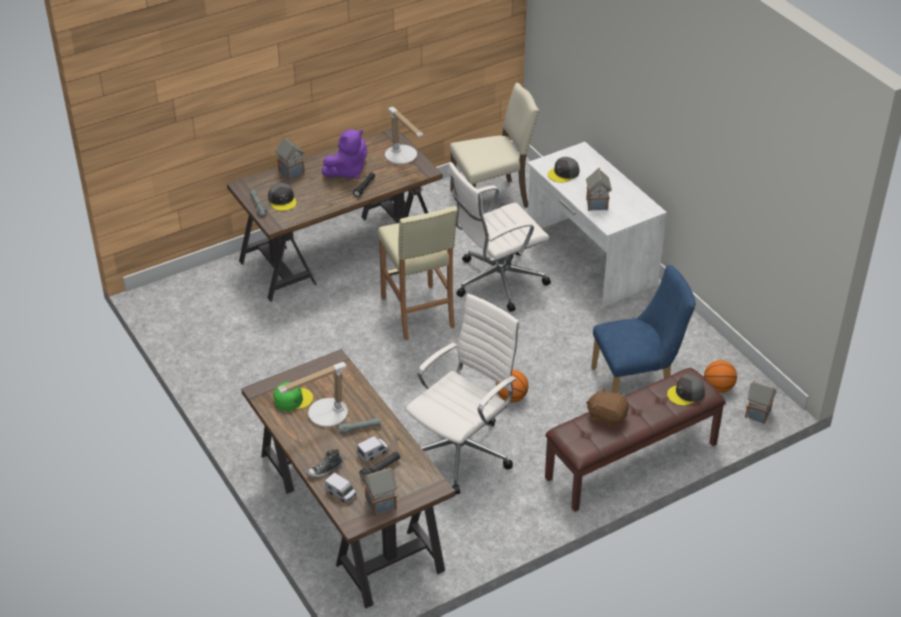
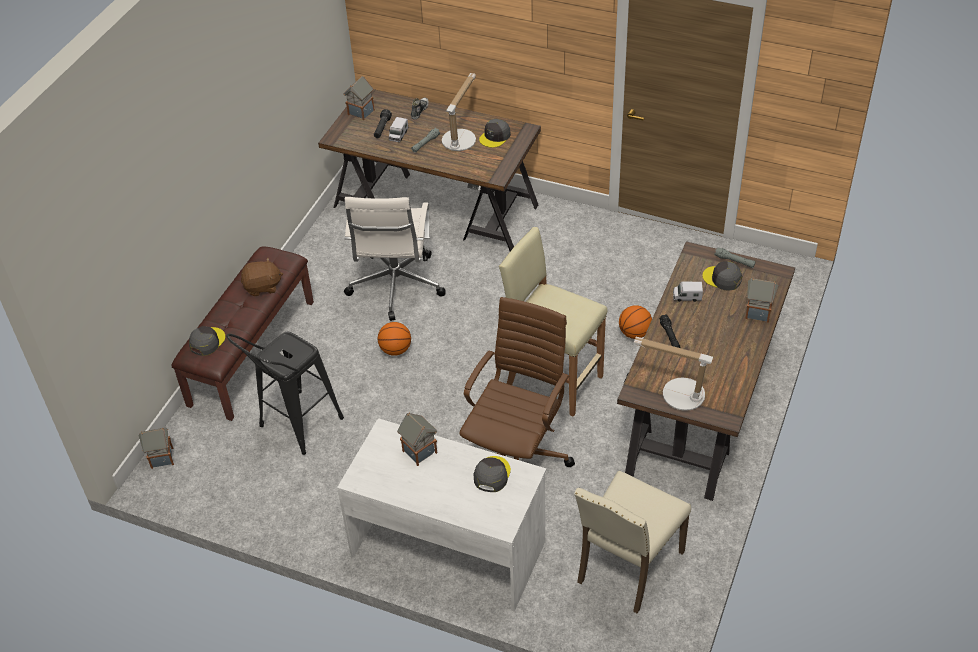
camera: 145 degrees right, 5 degrees up
(292, 399) = (495, 137): green cap -> grey cap
(341, 494) = (393, 104): toy truck -> toy truck (687, 296)
(347, 171) = (709, 344): purple plush toy -> none
(496, 281) = (516, 458): white office chair -> brown office chair
(638, 381) = (295, 427): blue chair -> black stool
(718, 388) = (214, 464): basketball -> basketball (634, 333)

